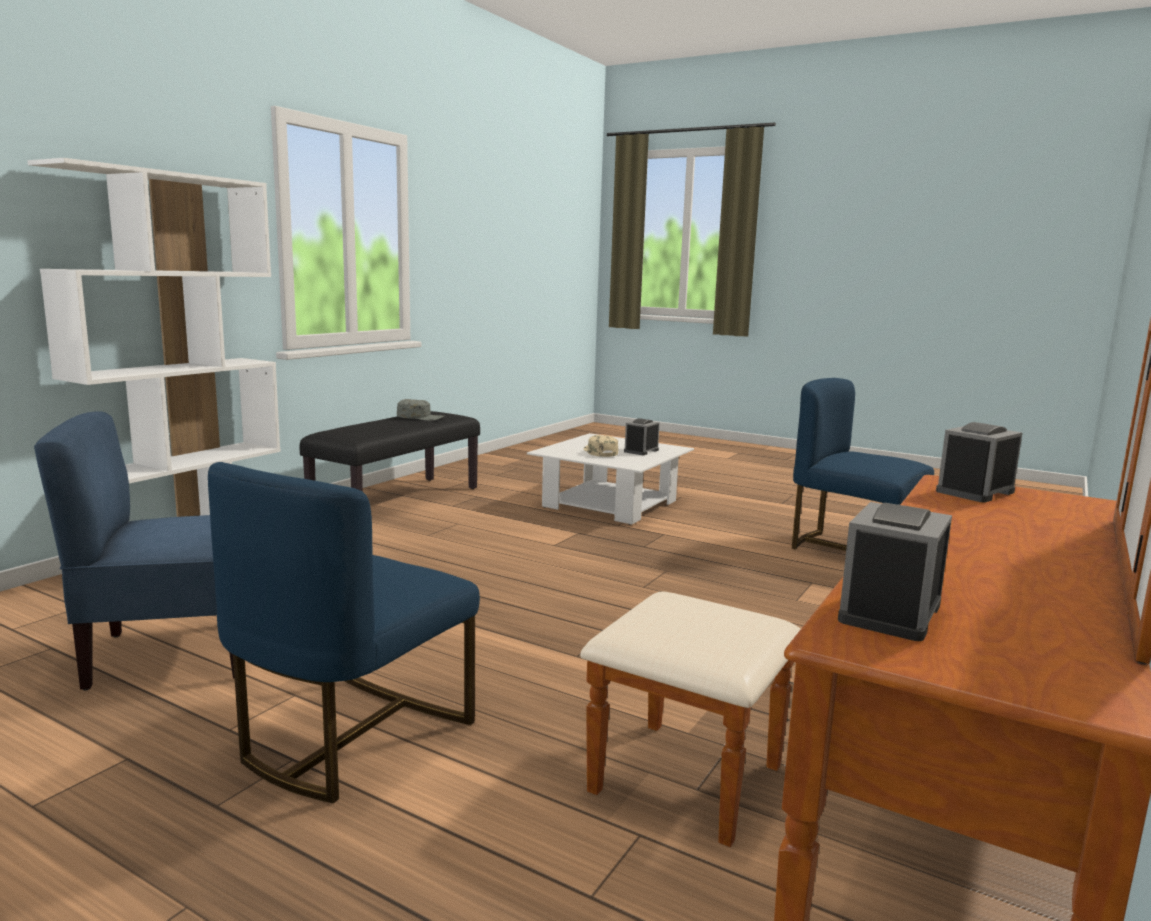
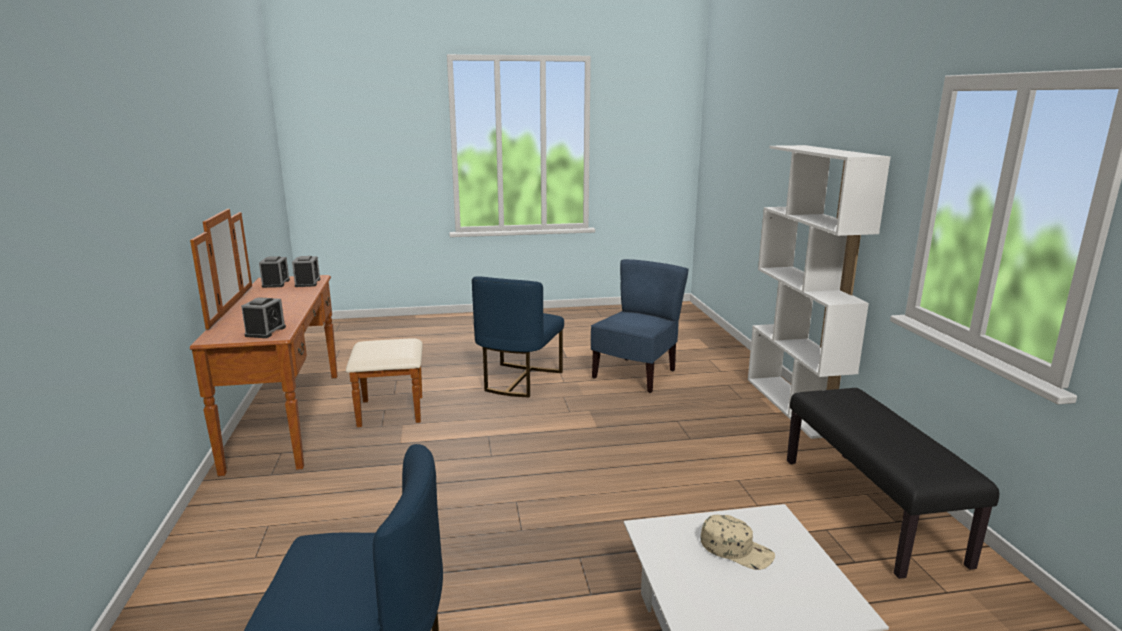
camera: 140 degrees right, 5 degrees up
(351, 737) = (519, 380): blue chair -> blue chair turned 150 degrees counterclockwise
(420, 417) = (907, 446): grey cap -> none
(641, 451) = (711, 586): alarm clock -> alarm clock (276, 283)

